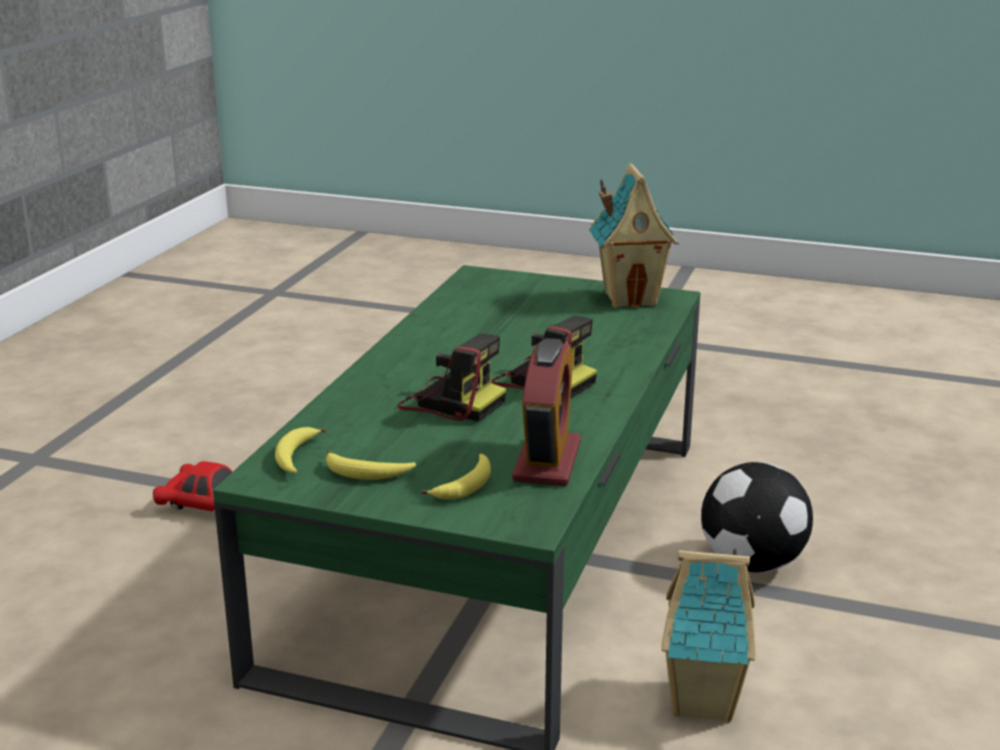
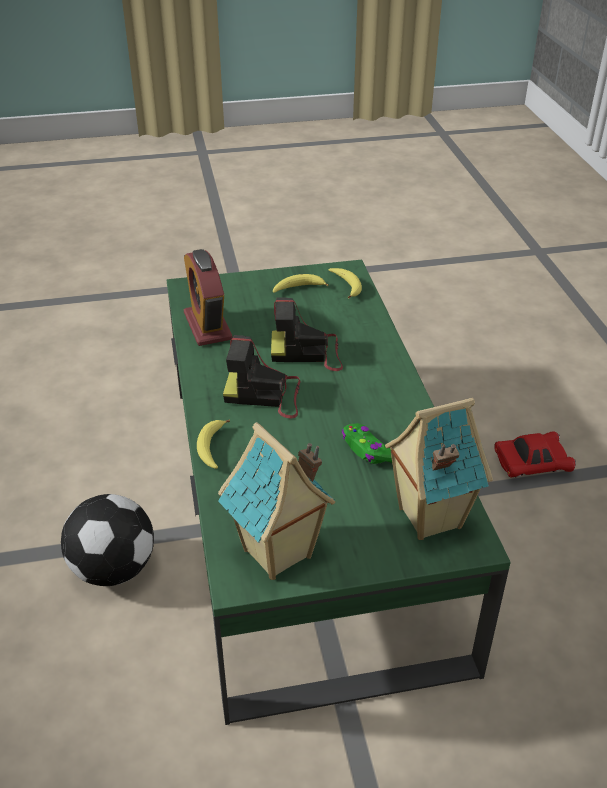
camera: 150 degrees right, 15 degrees up
(465, 485) = (239, 297): banana -> banana (212, 448)
(489, 325) = (368, 450): none -> green game controller
(705, 702) = (112, 444): toy house -> toy house (427, 517)

